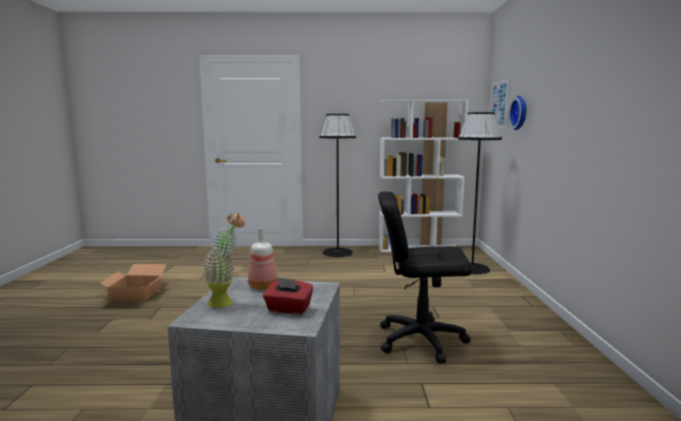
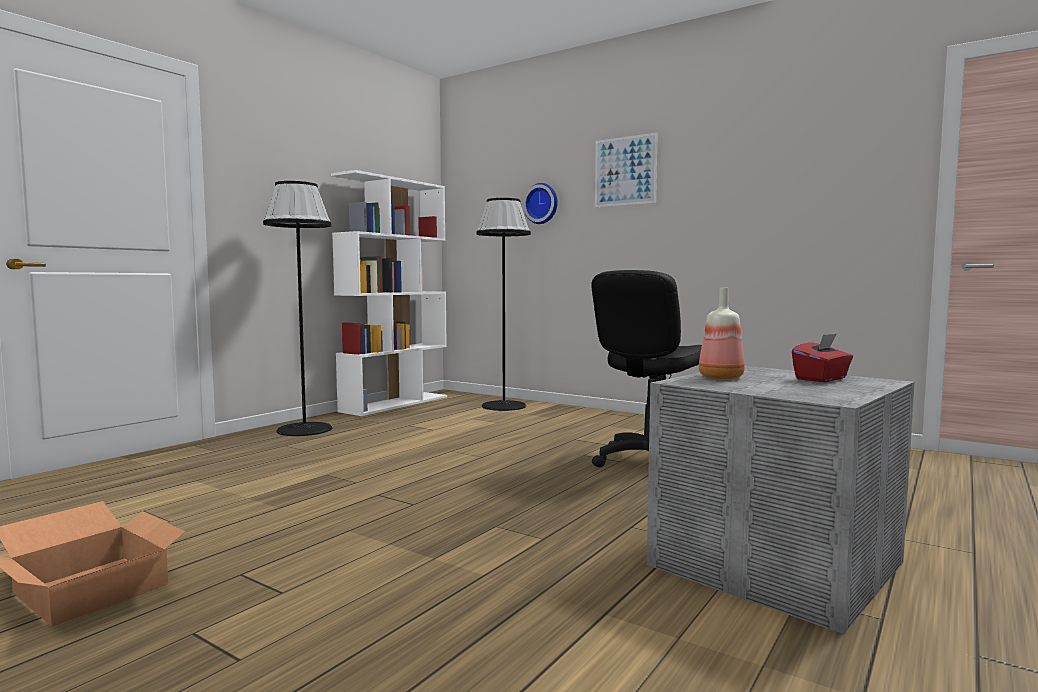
camera: 55 degrees left, 5 degrees down
(226, 301) = (768, 388): potted plant -> none
(498, 104) = (481, 196): picture -> picture (625, 171)

